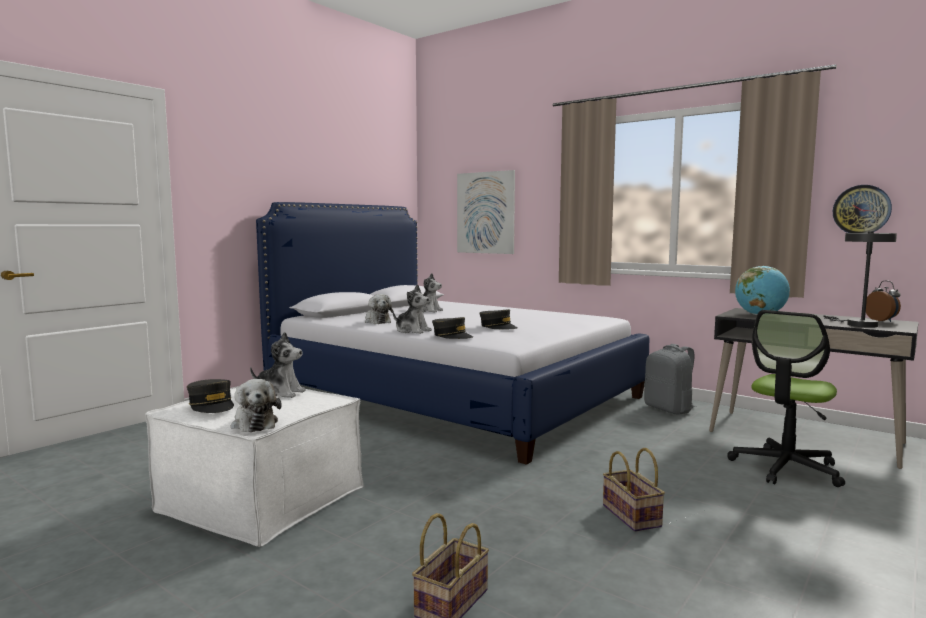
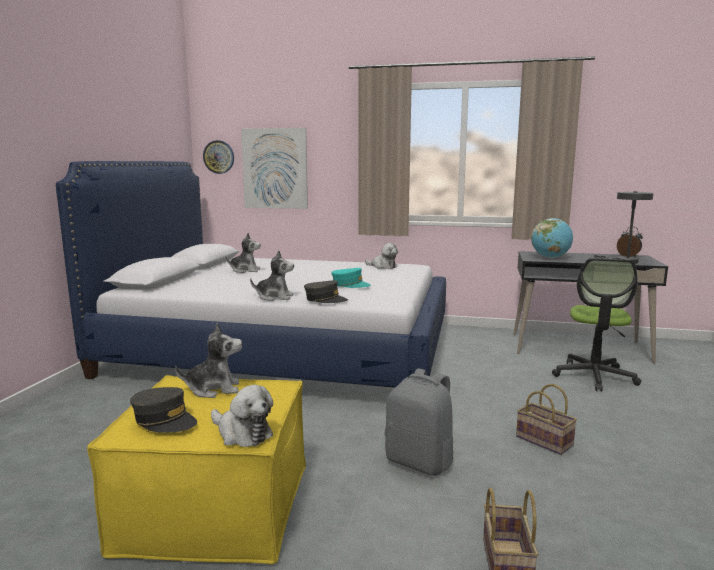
camera: 25 degrees left, 5 degrees up
(262, 499) = (216, 506): white ottoman -> yellow ottoman
(376, 321) = (218, 289): plush toy -> plush toy (383, 266)
(498, 327) = (350, 285): grey cap -> turquoise cap
(669, 409) = (470, 338): grey backpack -> grey backpack (420, 462)
(861, 210) = (606, 172): wall clock -> wall clock (219, 157)

